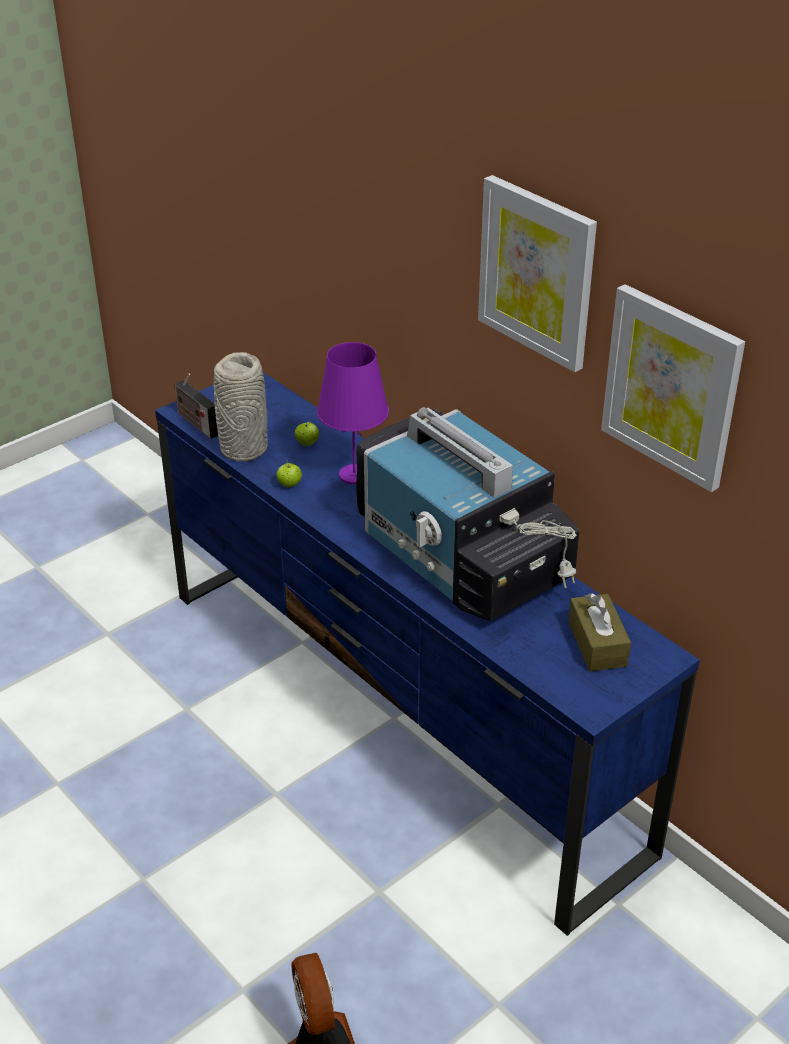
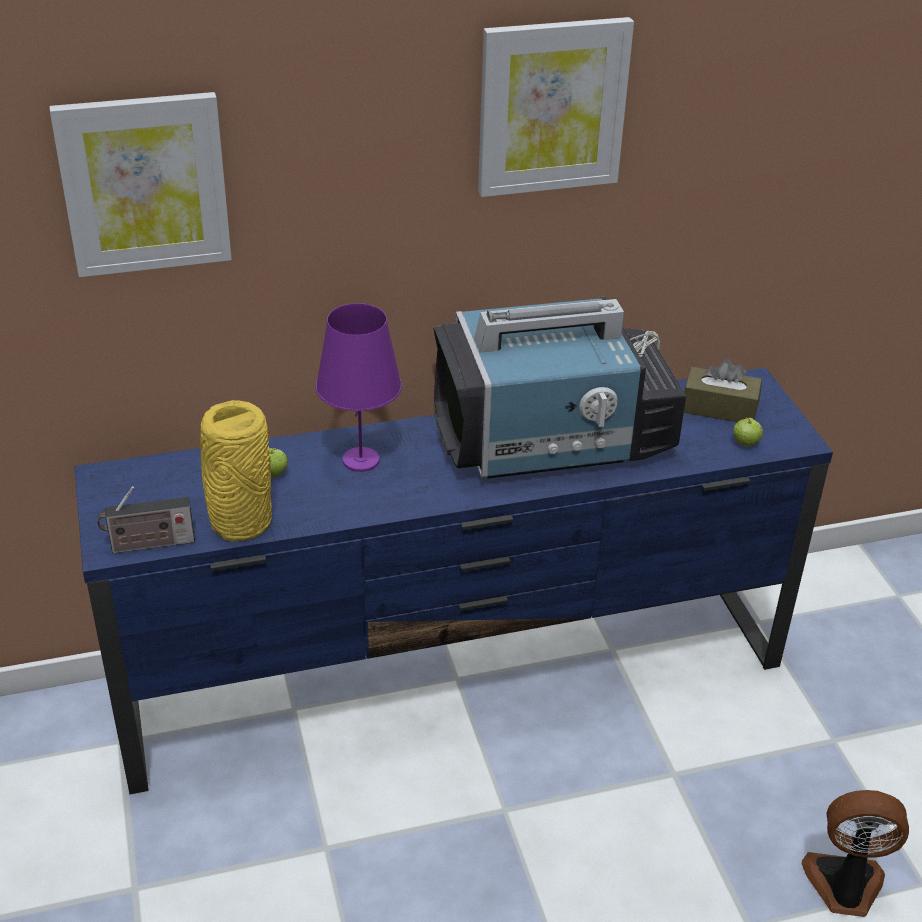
camera: 65 degrees left, 0 degrees up
(243, 449) = (239, 523): grey vase -> yellow vase
(289, 485) = (340, 509): apple -> apple (745, 443)
(672, 386) = (721, 137): picture -> picture (144, 184)

